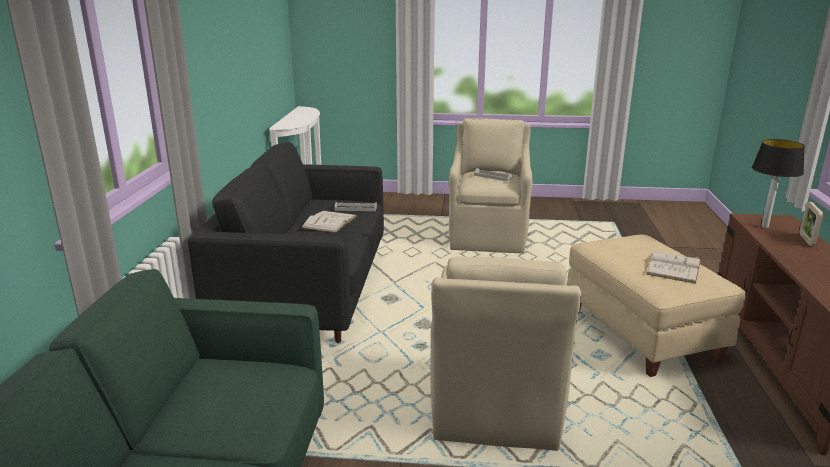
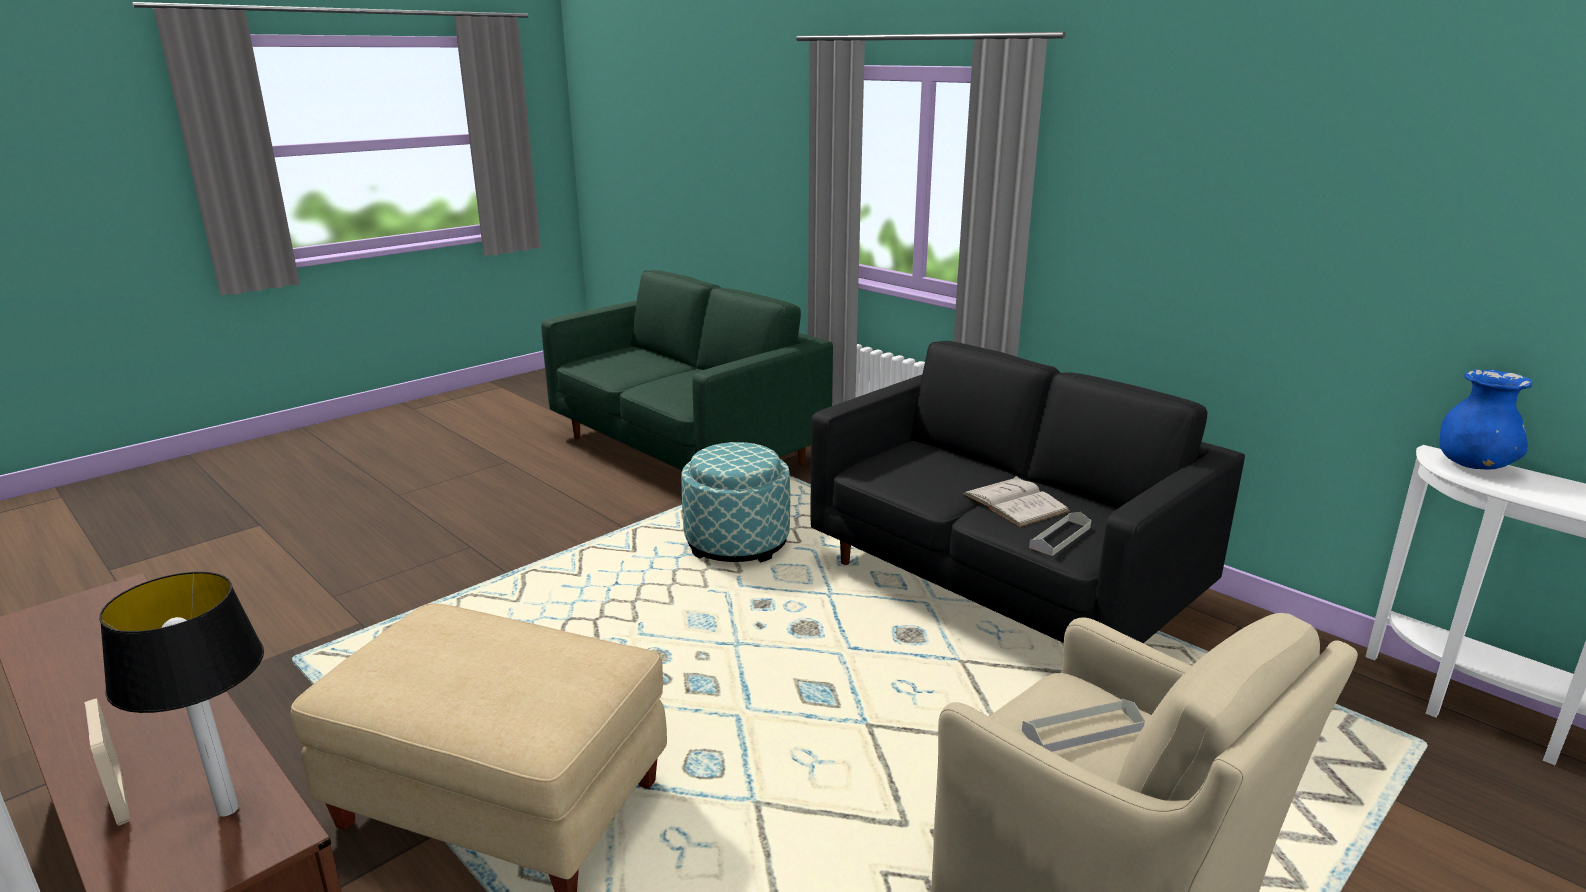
camera: 130 degrees right, 0 degrees up
(286, 123) = (1473, 465): none -> blue vase
(358, 394) = (737, 543): none -> ottoman
(495, 410) = (598, 593): beige armchair -> none
(674, 267) = (434, 668): white book -> none

